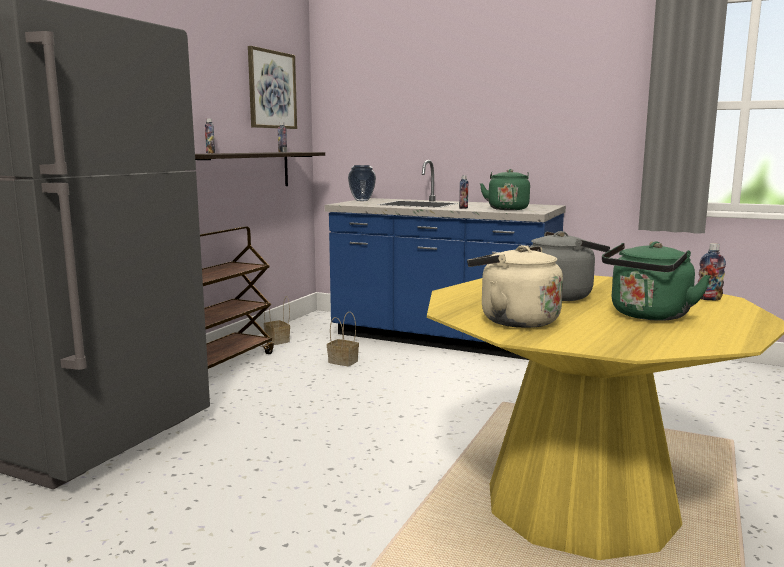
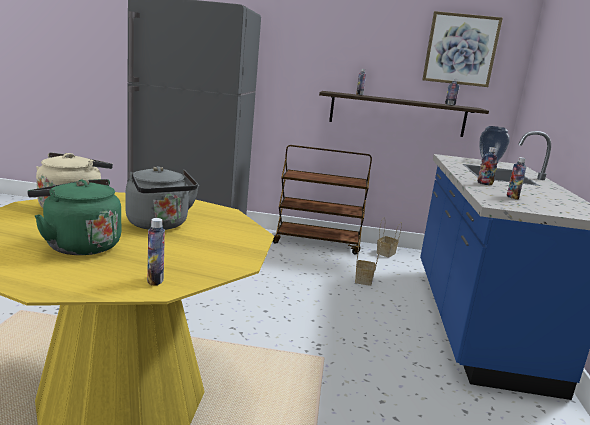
camera: 70 degrees right, 5 degrees up
(507, 209) = (512, 197): green kettle -> bottle

